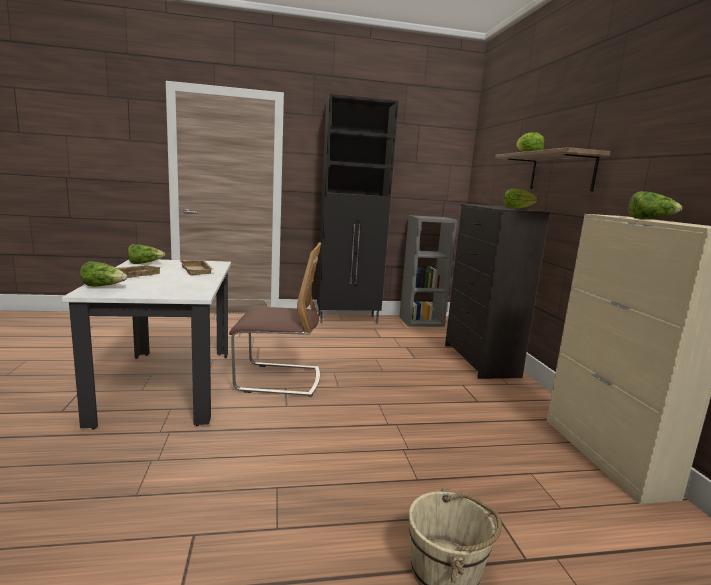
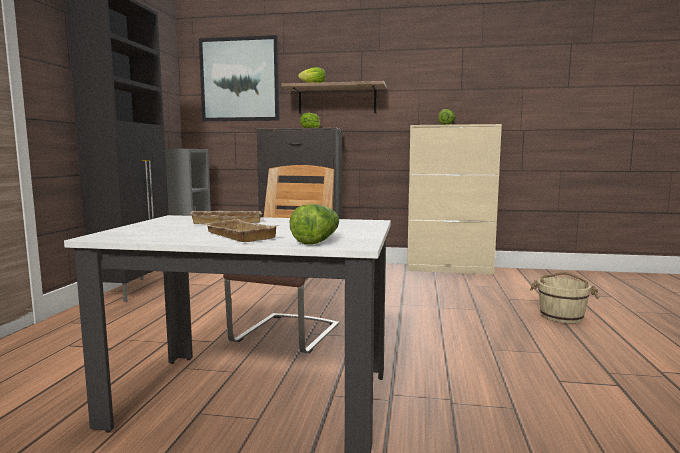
camera: 70 degrees left, 5 degrees down
(144, 263) = (139, 234): lettuce -> none
(501, 149) = (240, 79): none -> picture

